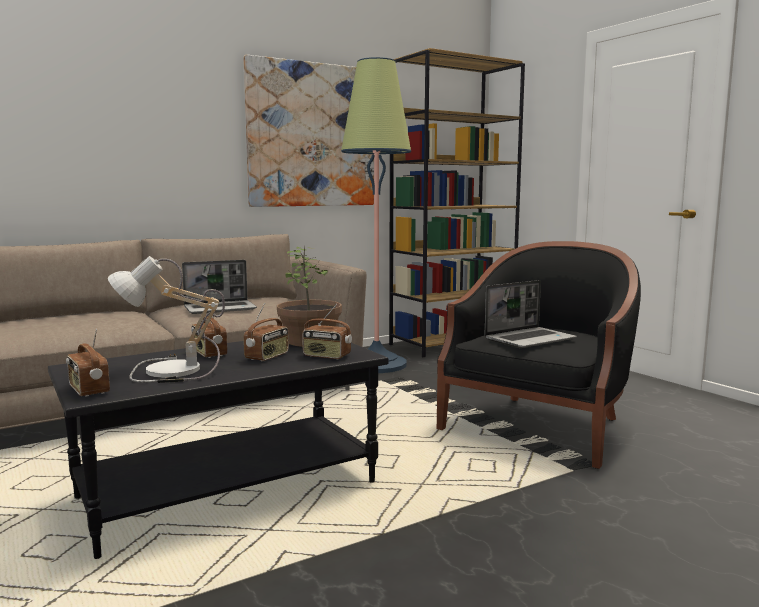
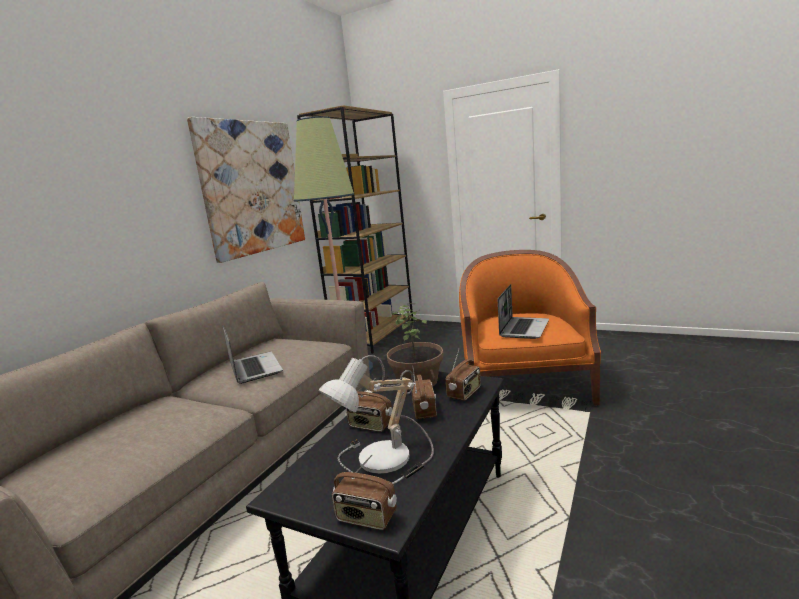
camera: 30 degrees left, 5 degrees up
(221, 308) = (254, 368): laptop -> laptop turned 60 degrees counterclockwise
(326, 356) = (465, 393): radio -> radio turned 45 degrees counterclockwise
(539, 427) = (525, 386): black armchair -> orange armchair

